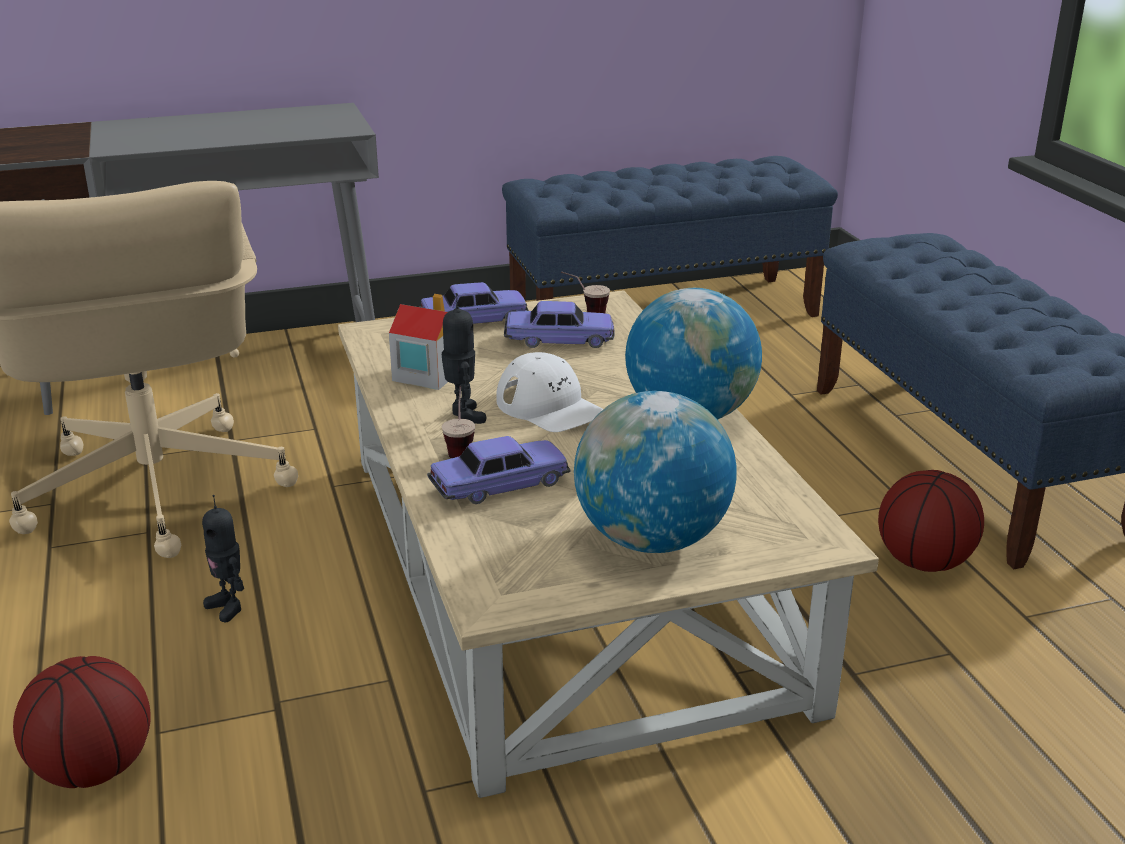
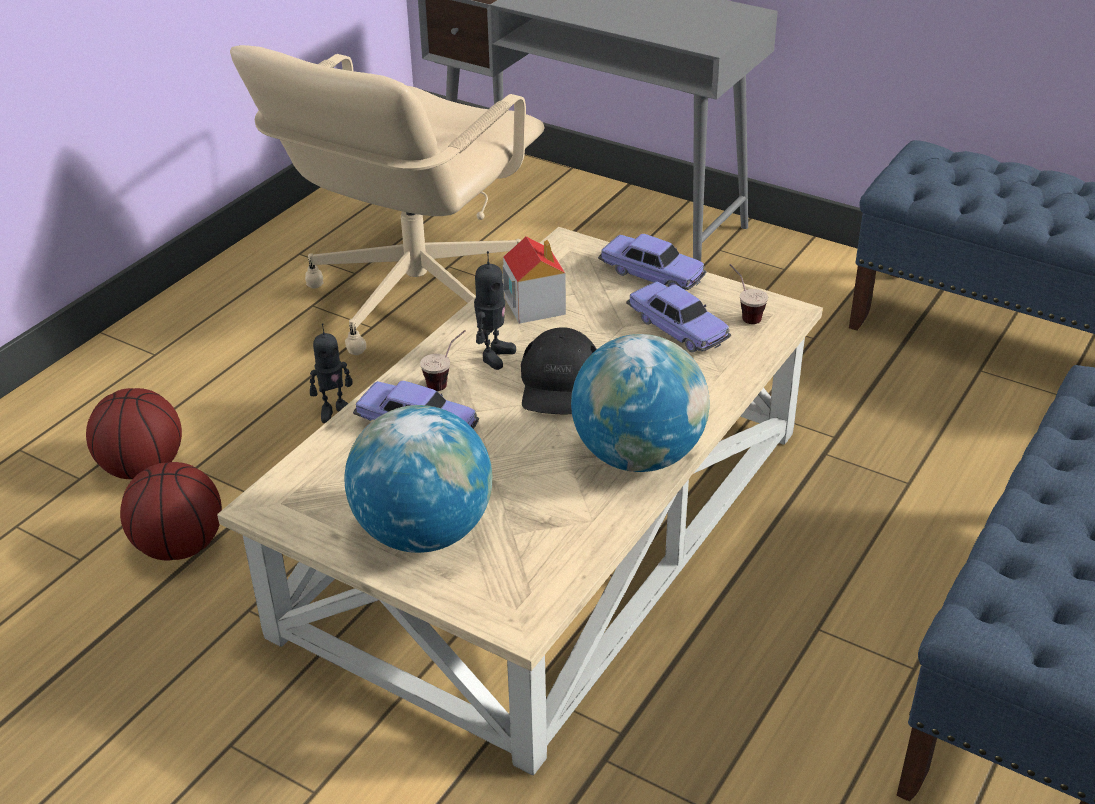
camera: 50 degrees right, 10 degrees up
(228, 607) = (335, 411): toy robot -> toy robot turned 120 degrees counterclockwise
(550, 407) = (560, 384): white cap -> black cap
(923, 562) = (826, 726): basketball -> basketball (179, 545)

